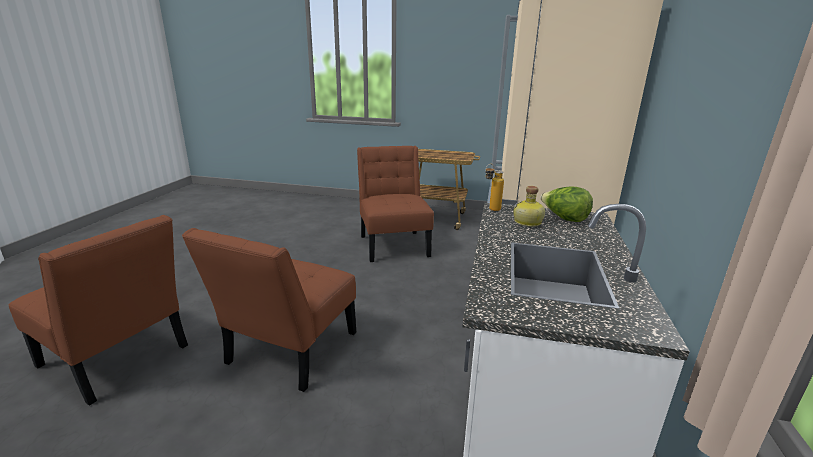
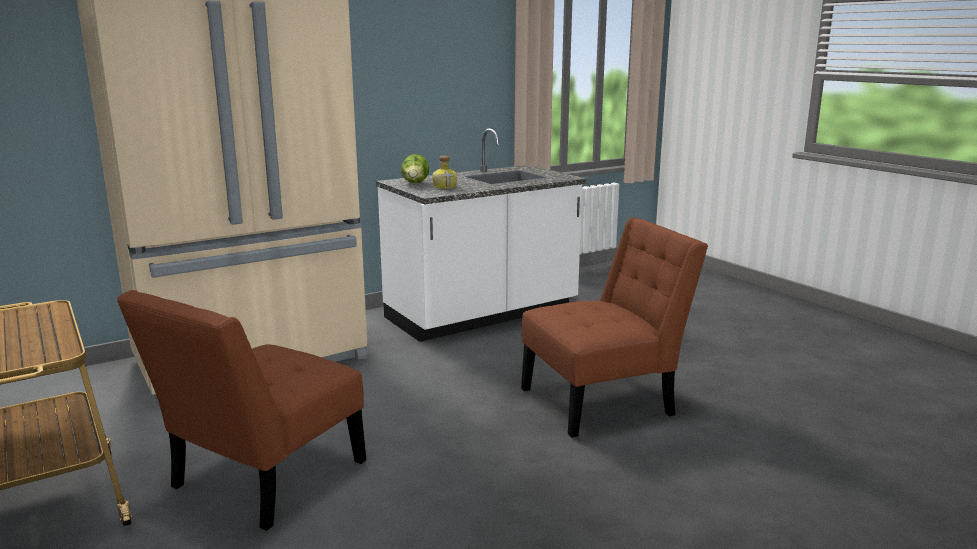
camera: 135 degrees left, 5 degrees down
(118, 359) = (799, 467): brown chair -> none
(490, 210) = (440, 194): bottle -> none

